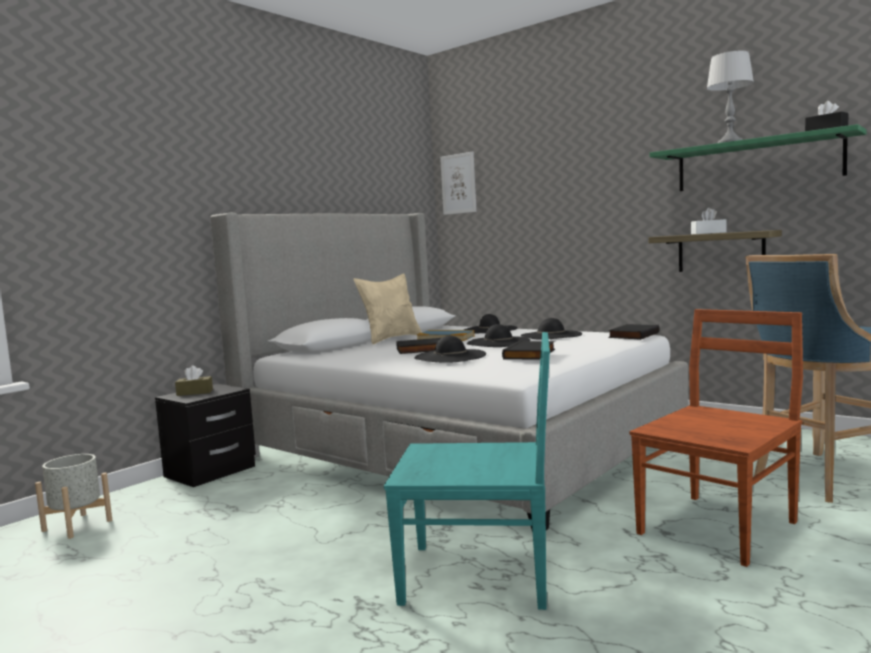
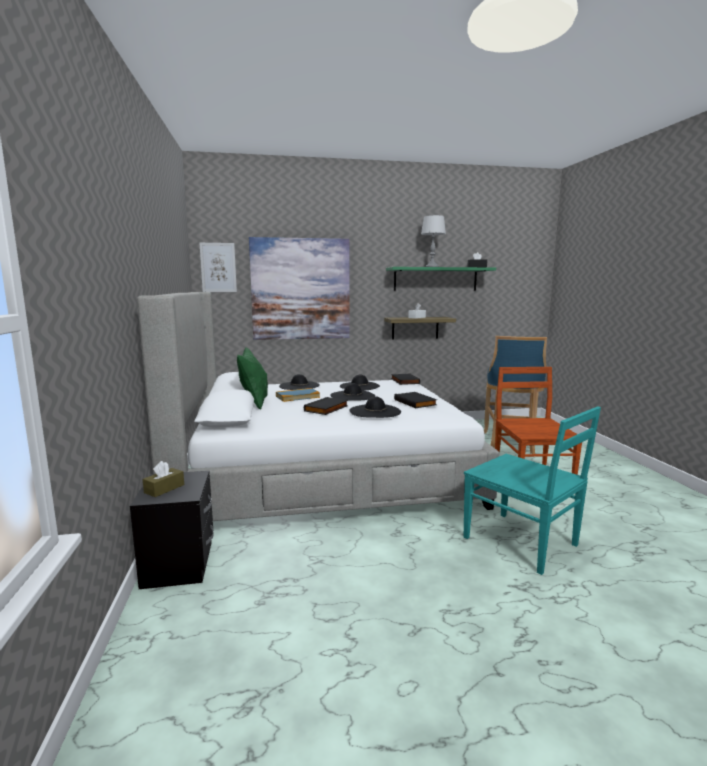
camera: 50 degrees left, 5 degrees up
(77, 526) = (177, 675): grey planter -> none
(391, 339) = (254, 403): beige pillow -> green pillow
(481, 576) = (522, 542): turquoise chair -> turquoise chair turned 90 degrees clockwise
(546, 201) = (300, 289): none -> picture

